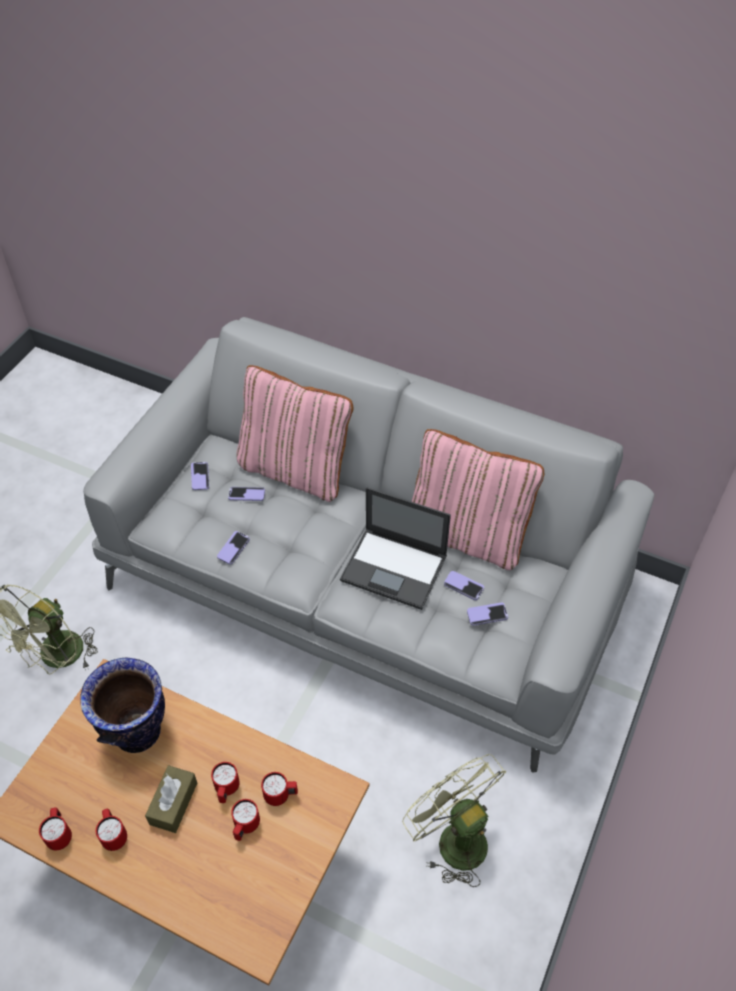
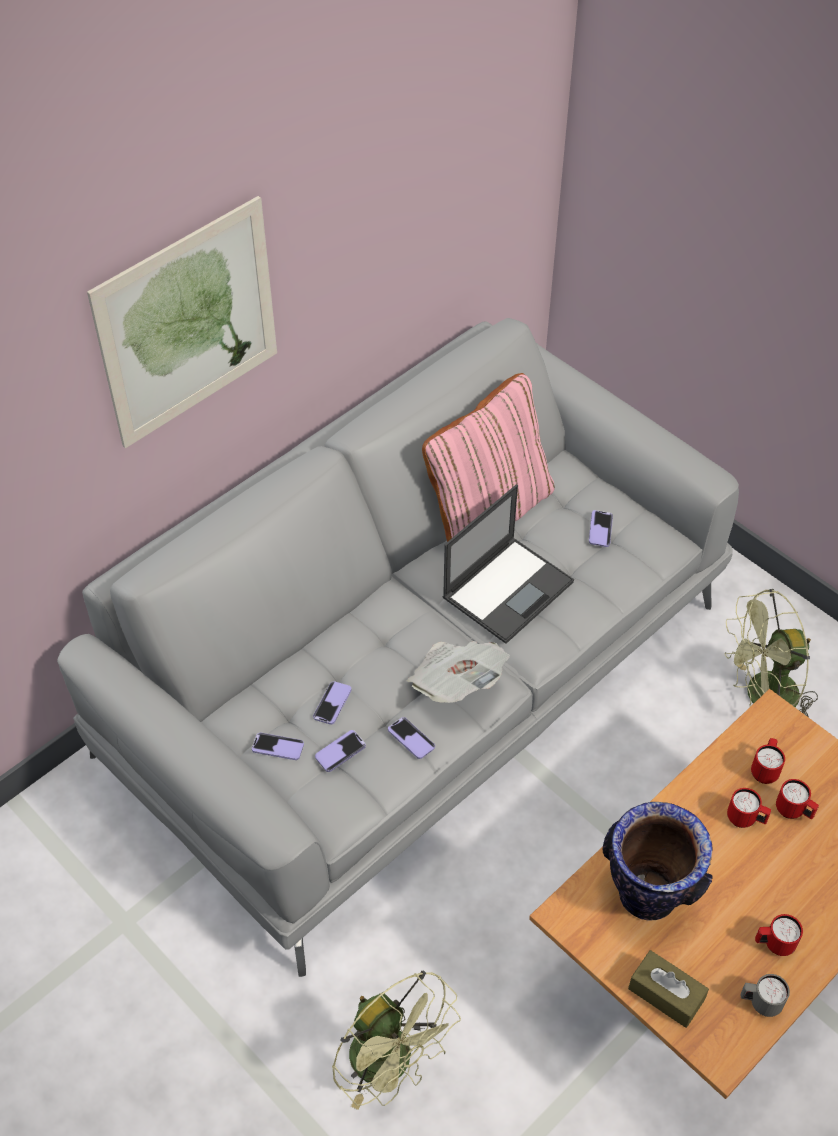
camera: 70 degrees left, 0 degrees up
(60, 834) = (760, 1003): red mug -> grey mug
(173, 803) = (749, 875): brown tissue box -> brown tissue box (666, 994)
(291, 560) = (456, 683): none -> newspaper
(295, 470) = (315, 643): pink pillow -> none
(355, 211) = (188, 323): none -> picture
(463, 586) = (556, 537): phone -> phone (340, 752)

